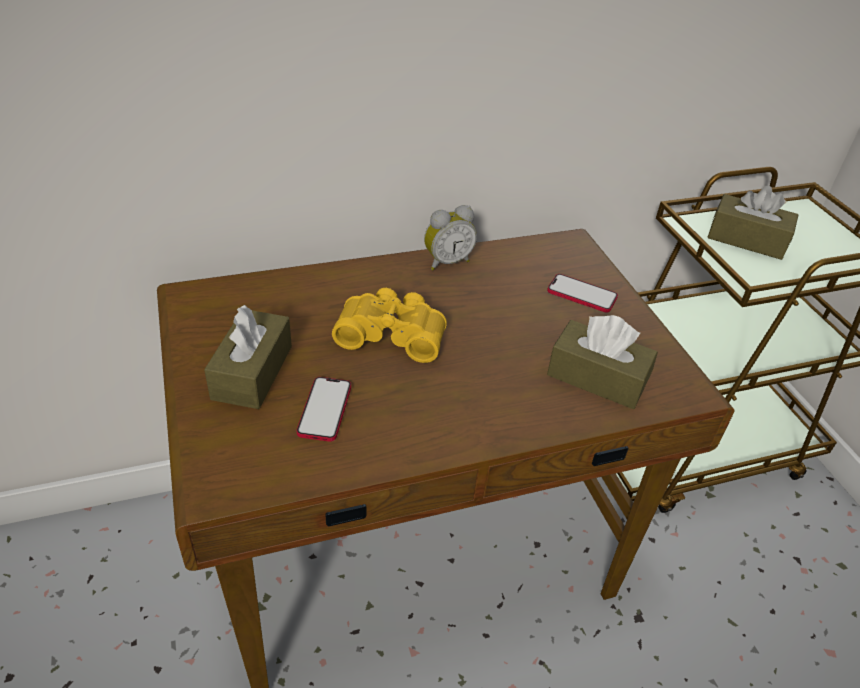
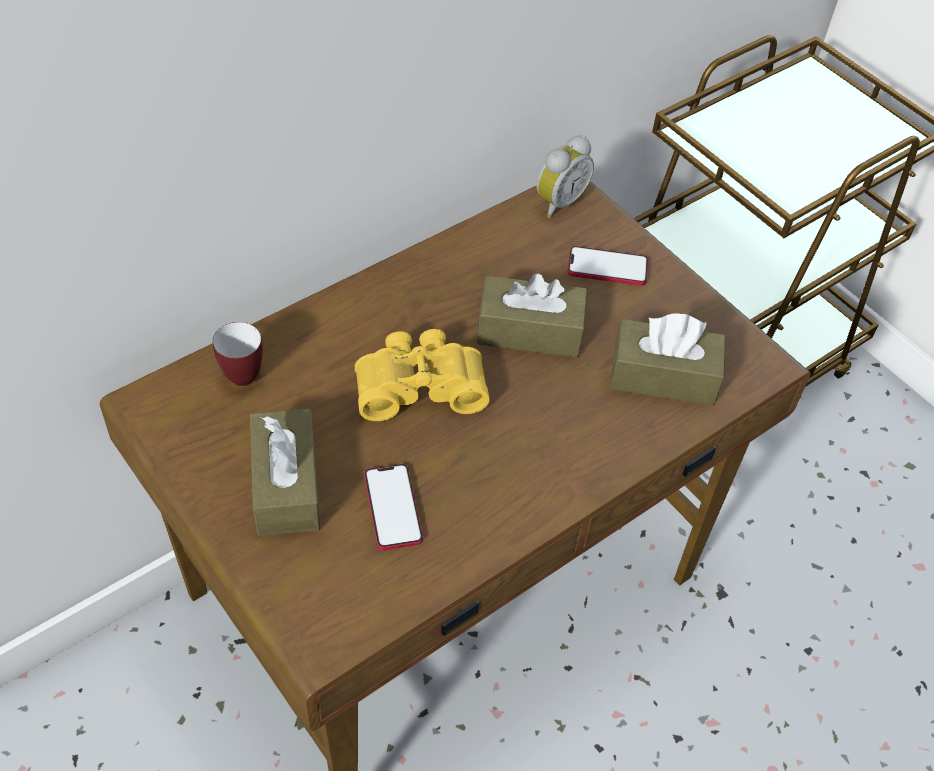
camera: 20 degrees left, 10 degrees up
(261, 293) = (238, 373): none -> mug
(446, 261) = (436, 263): alarm clock -> alarm clock (558, 202)
(746, 239) = (762, 139): brown tissue box -> brown tissue box (530, 331)

